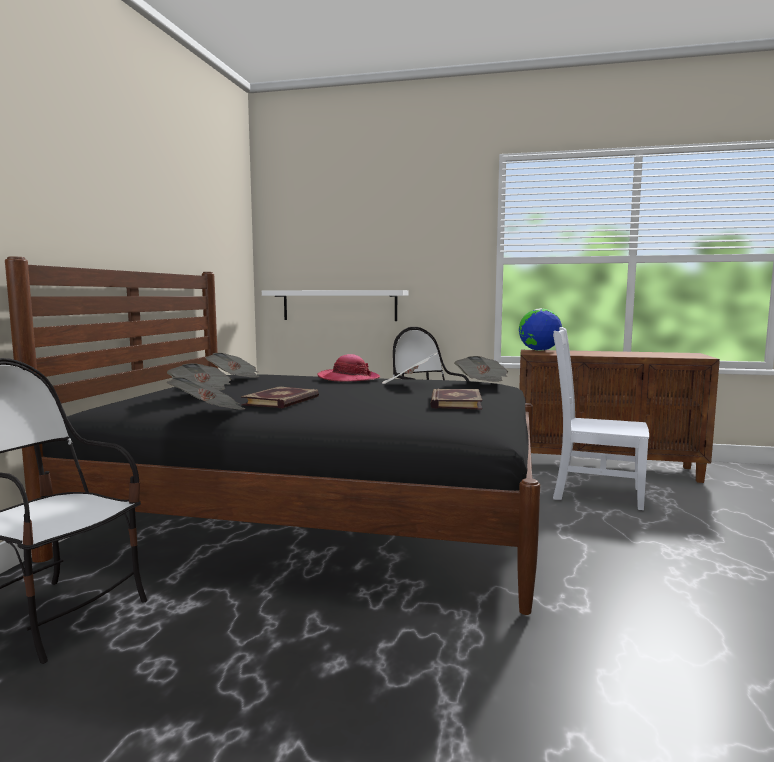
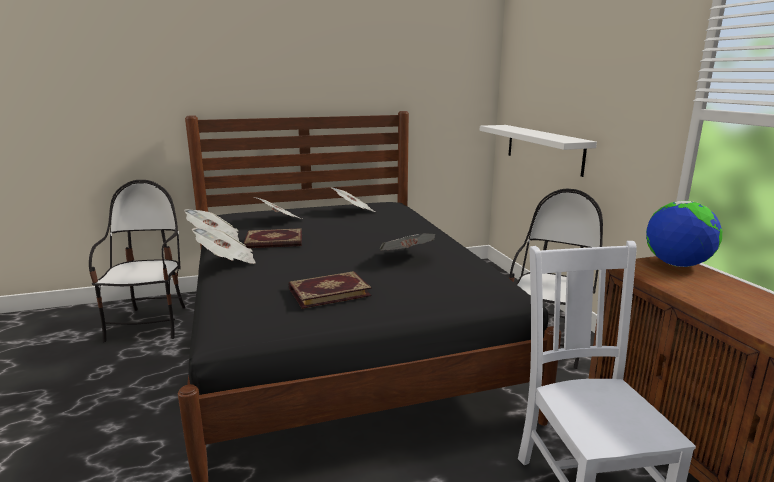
camera: 60 degrees right, 10 degrees up
(348, 379) = (408, 234): hat -> none
(482, 384) = (465, 284): newspaper -> newspaper (227, 261)

